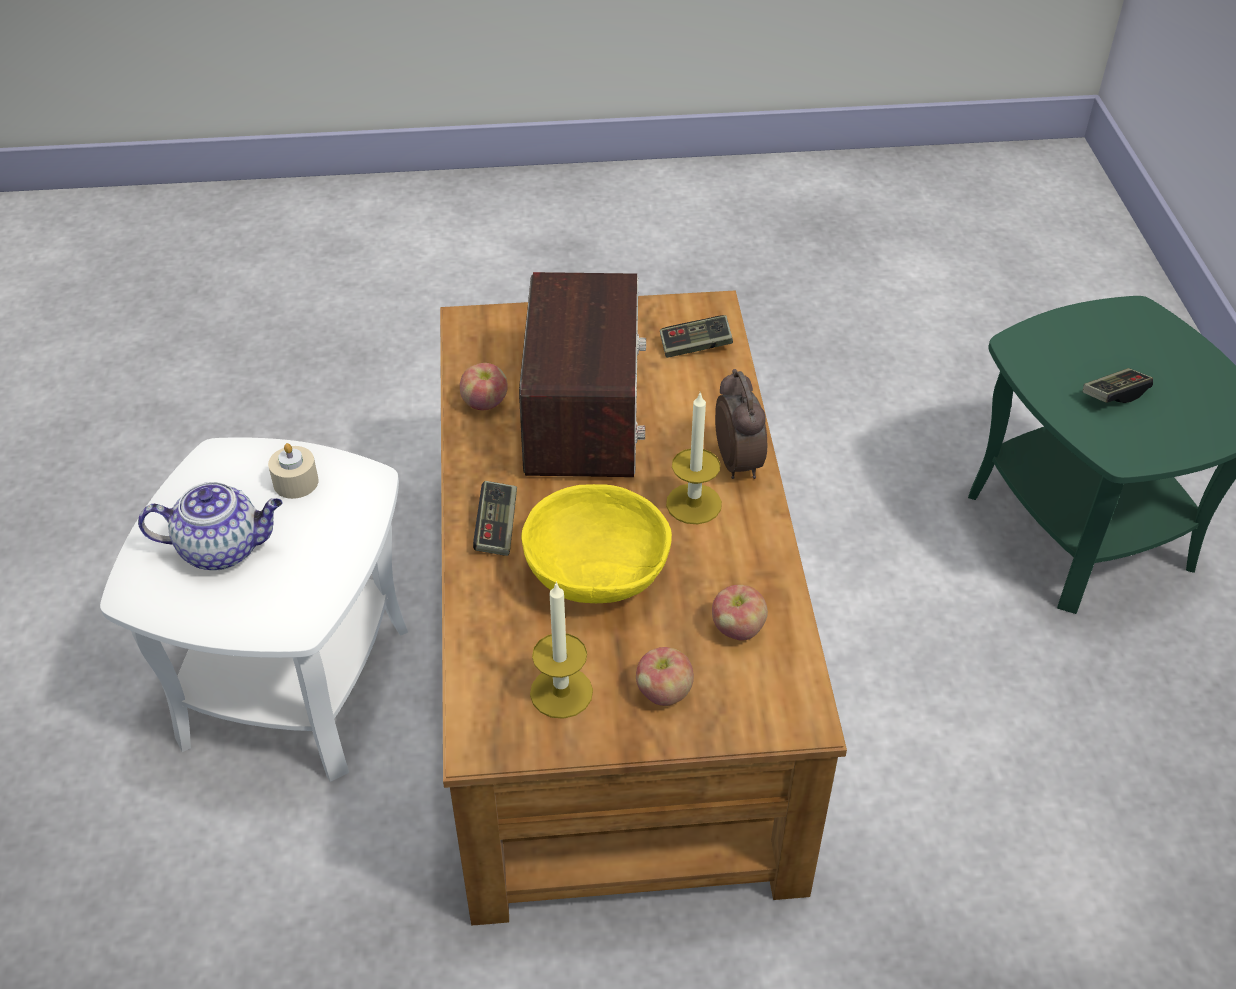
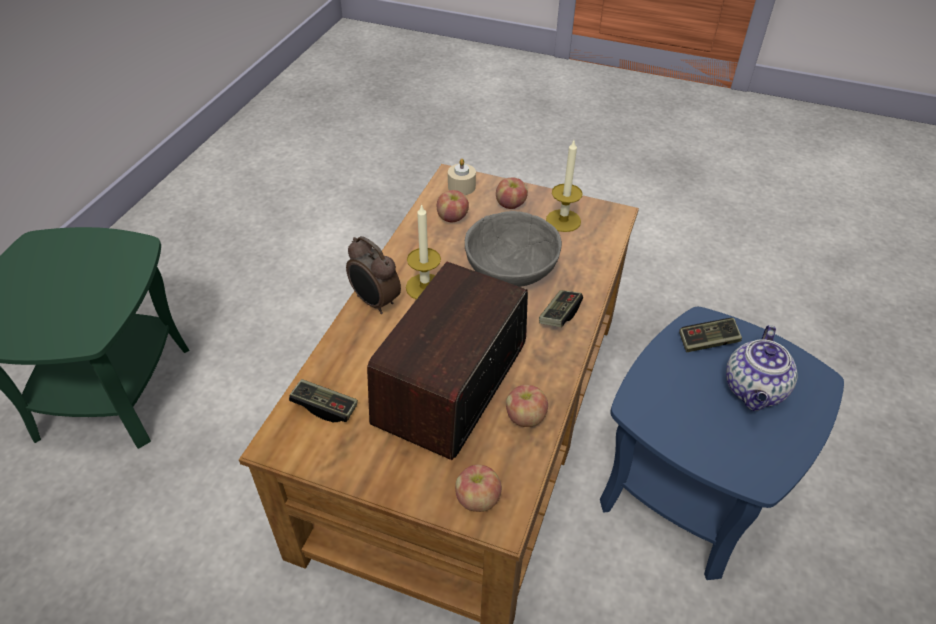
camera: 155 degrees left, 0 degrees up
(223, 548) = (754, 391): teapot -> teapot turned 90 degrees counterclockwise
(294, 682) = (688, 492): white side table -> blue side table
(296, 482) = (694, 427): beige candle -> beige candle (461, 187)
(496, 327) = (477, 499): none -> apple
(595, 572) = (512, 269): yellow bowl -> grey bowl
(739, 462) = (375, 302): alarm clock -> alarm clock turned 60 degrees counterclockwise
(1114, 395) = (85, 281): game controller -> game controller (707, 342)

